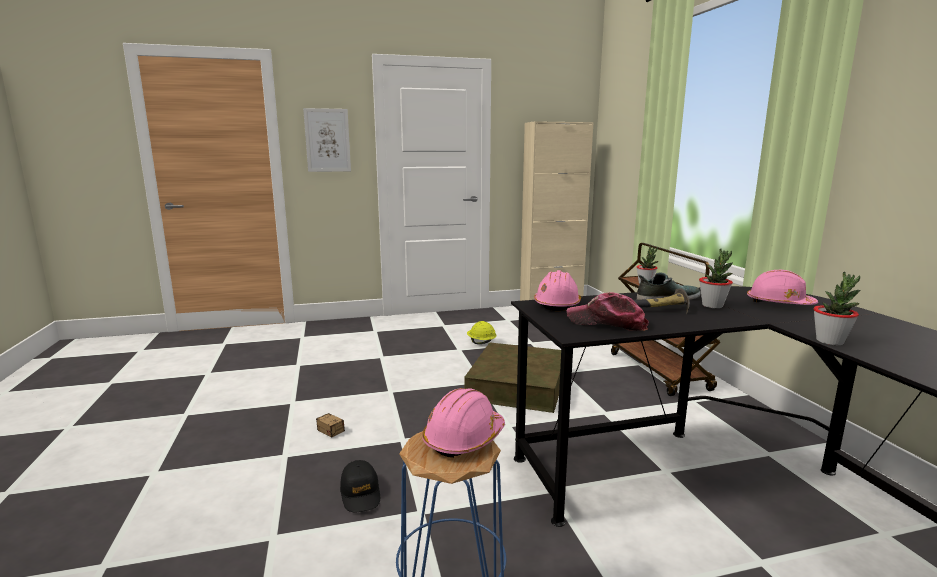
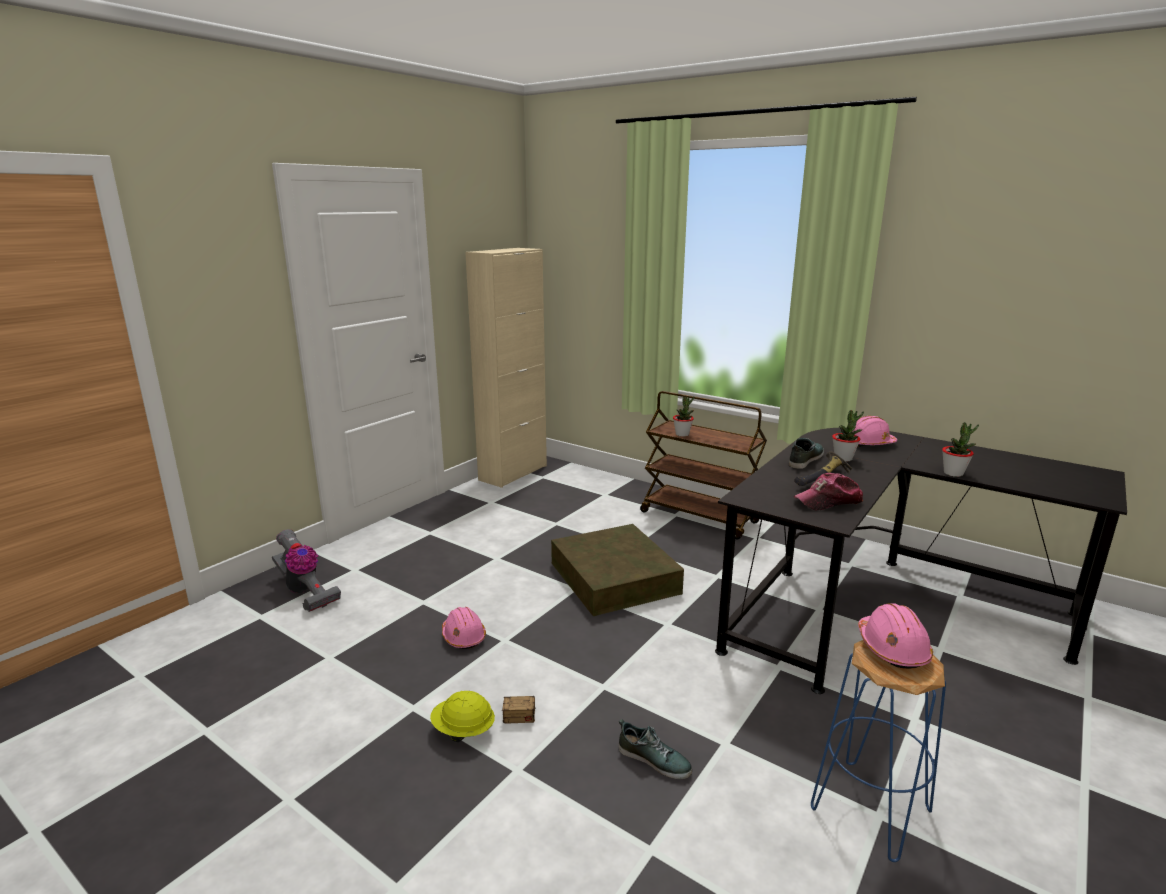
camera: 40 degrees left, 5 degrees up
(327, 140) = (223, 303): picture -> none
(337, 333) = (305, 592): none -> vacuum cleaner
(360, 493) = (654, 759): black cap -> shoe
(481, 342) = (507, 541): yellow hard hat -> yellow hard hat (463, 731)
(557, 304) = (757, 492): pink hard hat -> pink hard hat (463, 636)

